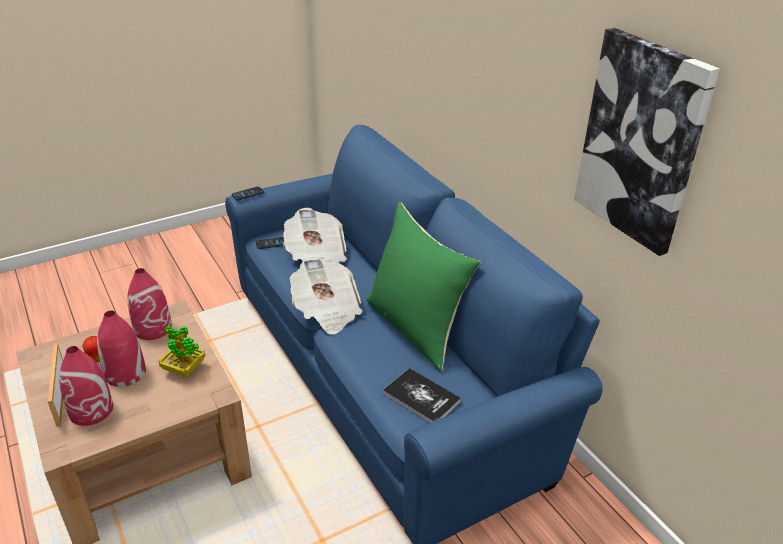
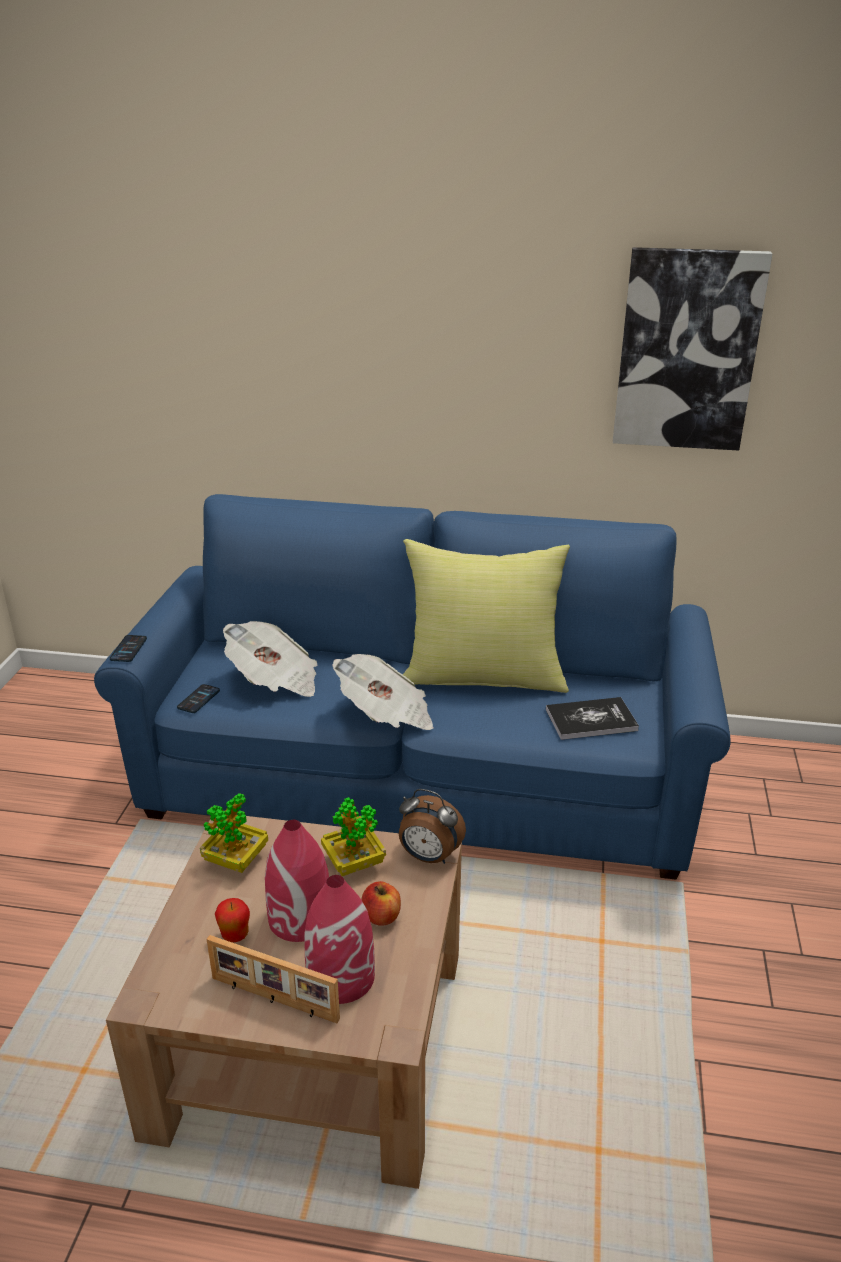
camera: 50 degrees left, 5 degrees down
(148, 401) = (381, 916): none -> apple
(153, 328) = (236, 860): red vase -> potted plant
(213, 394) = (429, 857): none -> alarm clock
(416, 327) = (484, 676): green pillow -> yellow pillow

